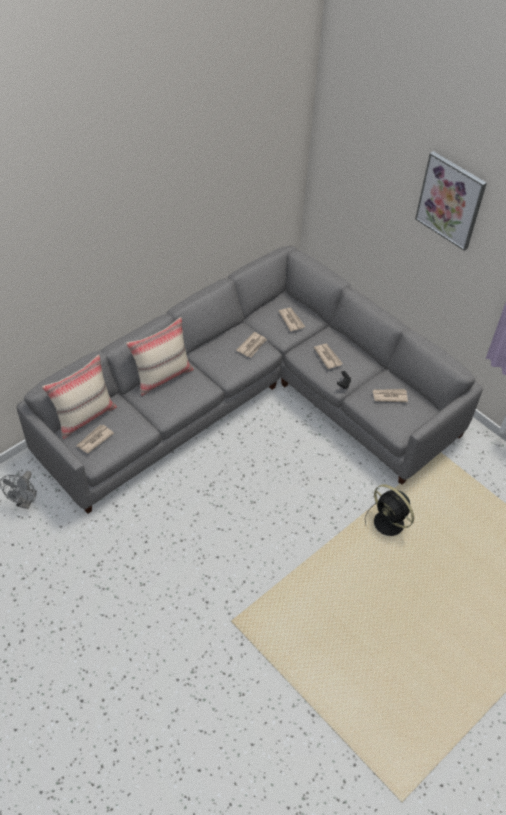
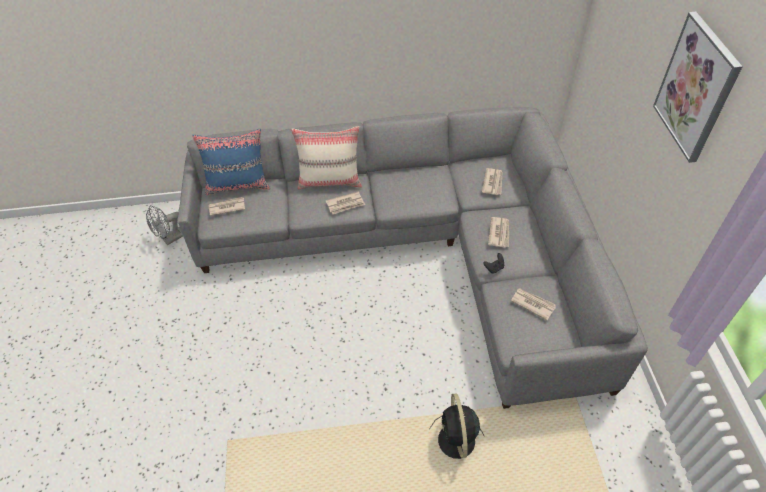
camera: 40 degrees right, 0 degrees up
(85, 416) = (238, 185): beige pillow -> blue pillow
(252, 346) = (433, 190): newspaper -> newspaper (345, 204)

